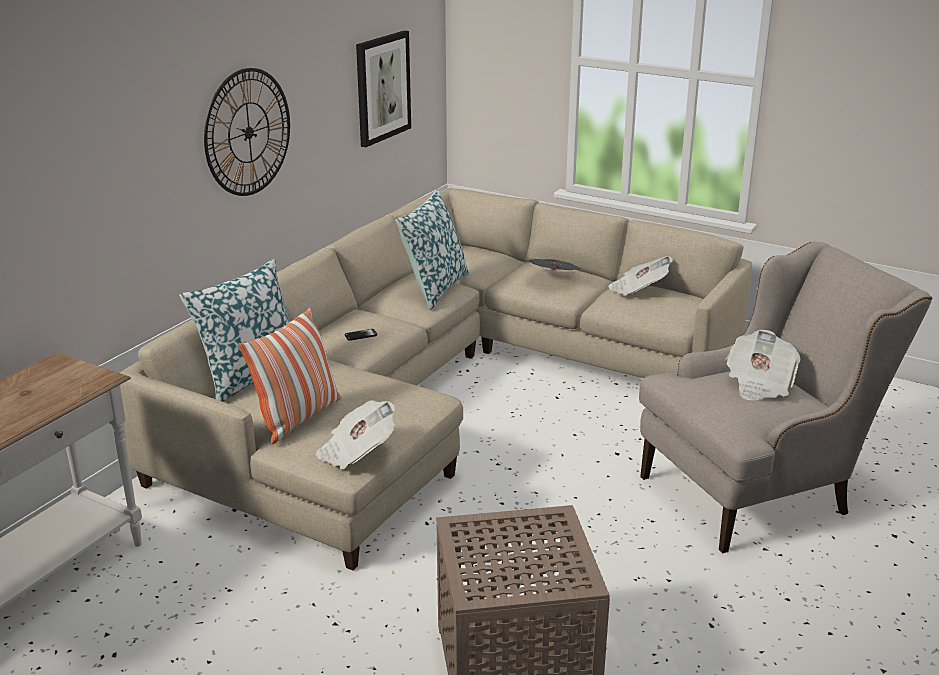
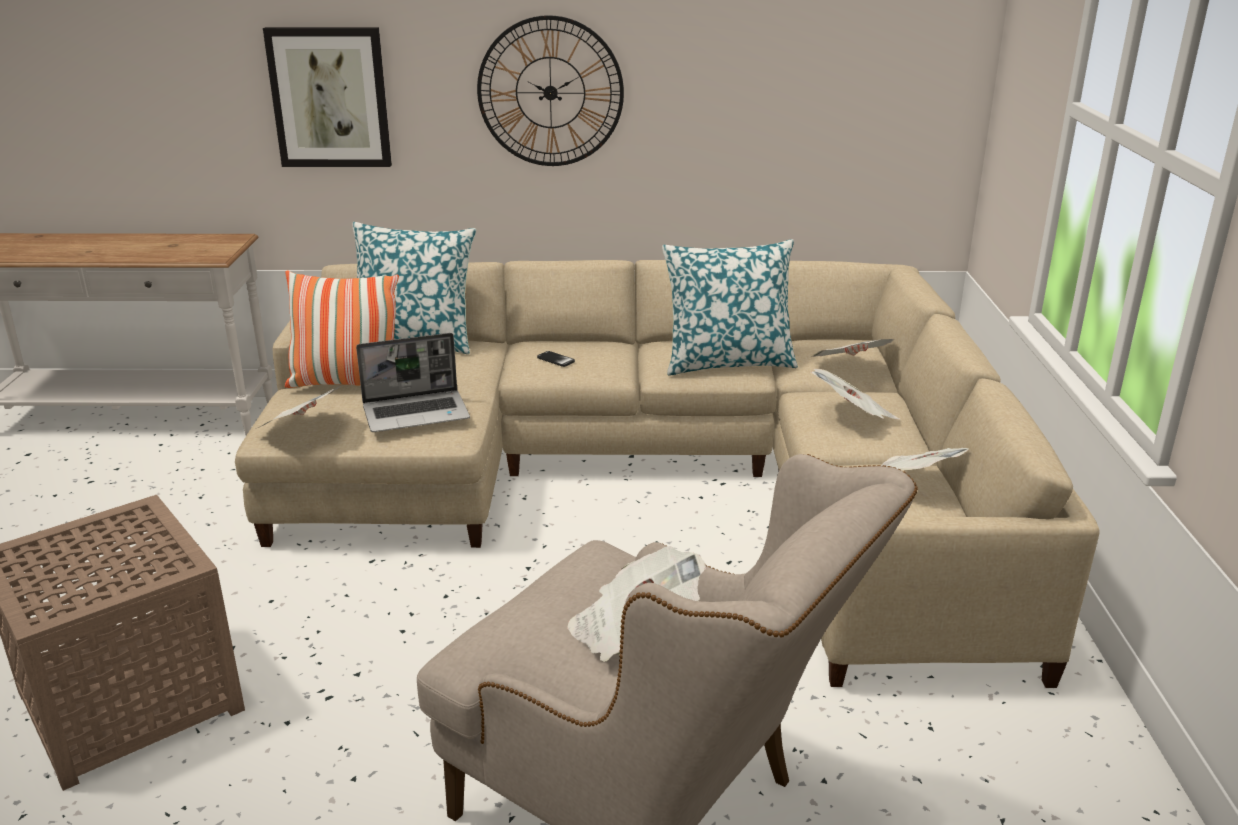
camera: 60 degrees right, 0 degrees up
(382, 88) = (822, 96): picture -> picture (330, 98)
(389, 401) = (417, 413): none -> laptop
(490, 260) = (849, 368): none -> newspaper

